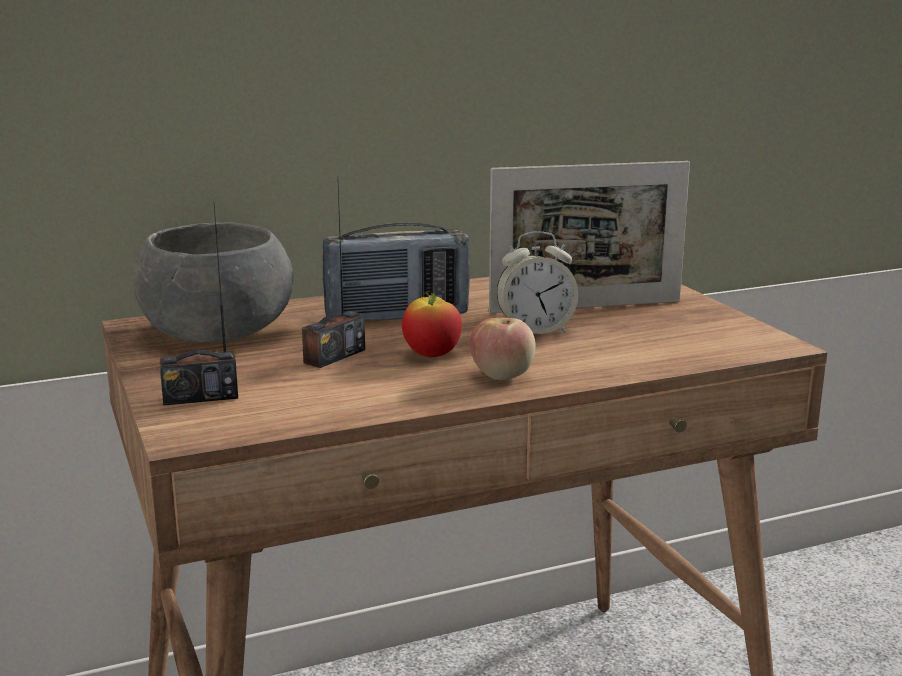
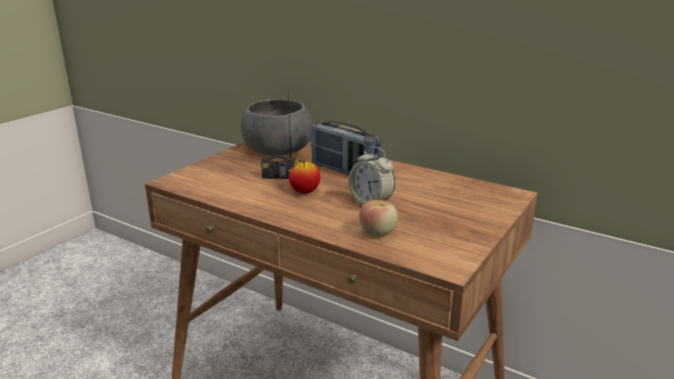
camera: 55 degrees right, 5 degrees up
(200, 397) = (208, 171): radio -> none
(502, 375) = (299, 212): apple -> apple (378, 233)
(585, 307) = (428, 203): picture frame -> none

